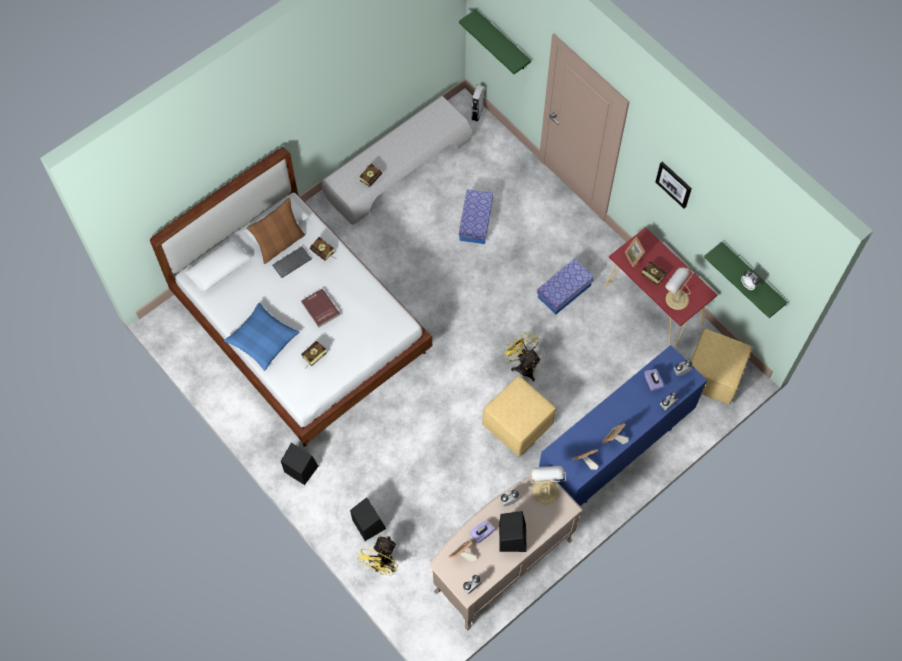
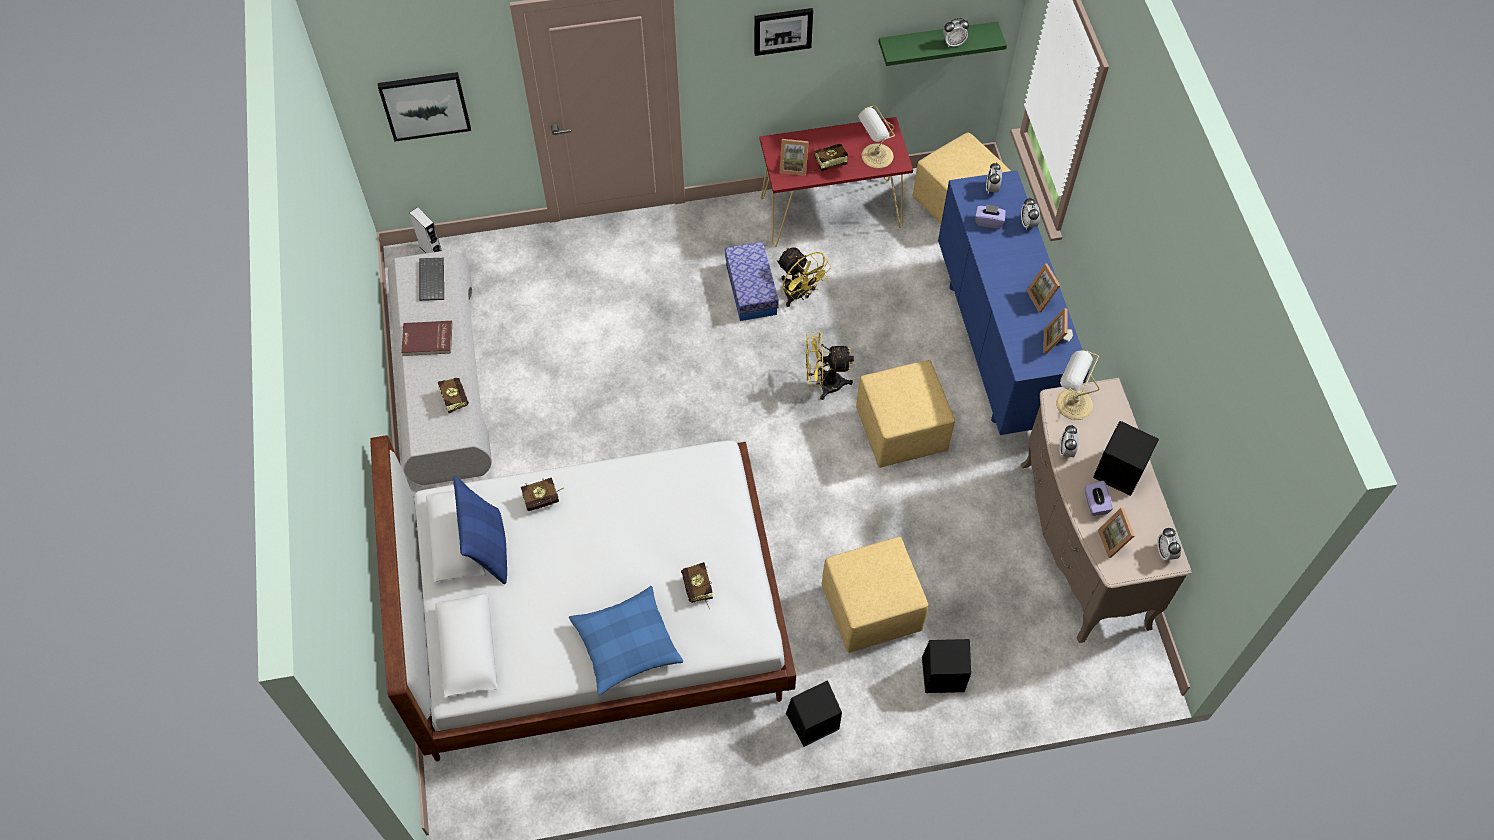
camera: 60 degrees left, 5 degrees down
(280, 244) = (488, 548): brown pillow -> blue pillow
(292, 262) = (528, 546): keyboard -> keyboard (430, 279)
(320, 309) = (628, 546): red book -> red book (427, 340)
(382, 564) = (1009, 686): yellow fan -> yellow fan (799, 295)
(387, 466) = (871, 610): none -> yellow ottoman
(475, 221) = (586, 332): storage box -> none
(502, 41) = (425, 105): green shelf -> picture

